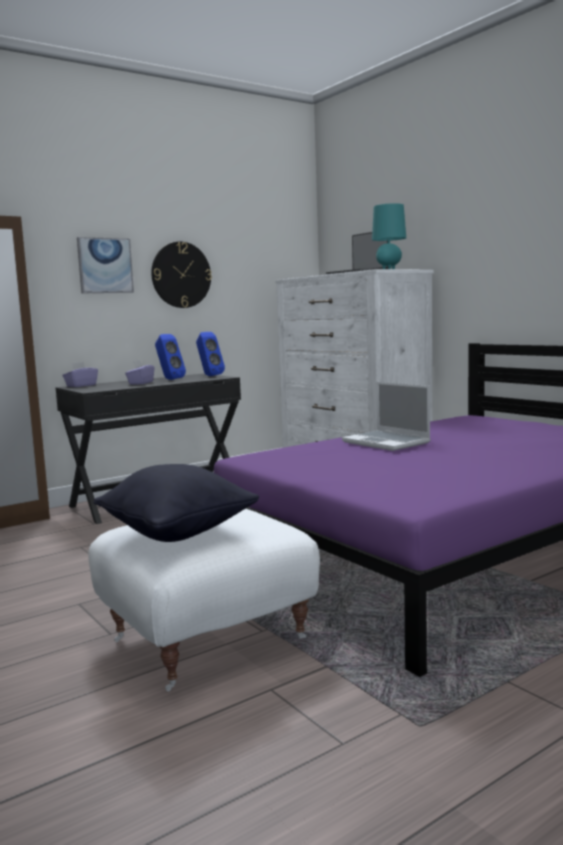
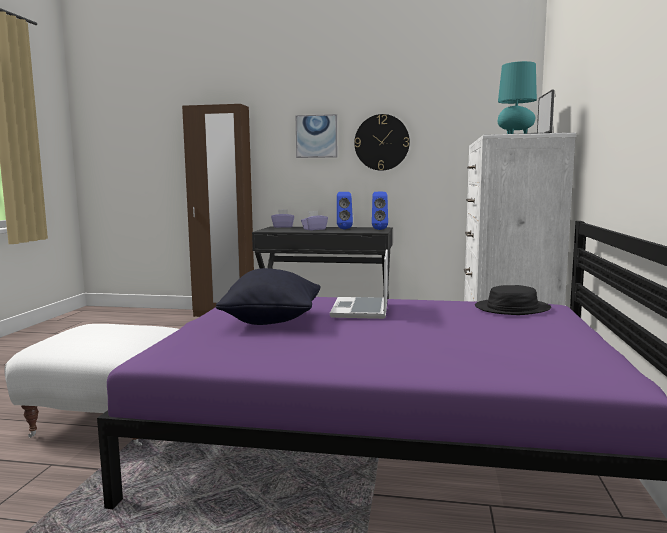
camera: 45 degrees right, 0 degrees up
(177, 533) = (80, 335): black pillow -> black pillow (272, 321)
(463, 421) = (512, 308): none -> black hat

